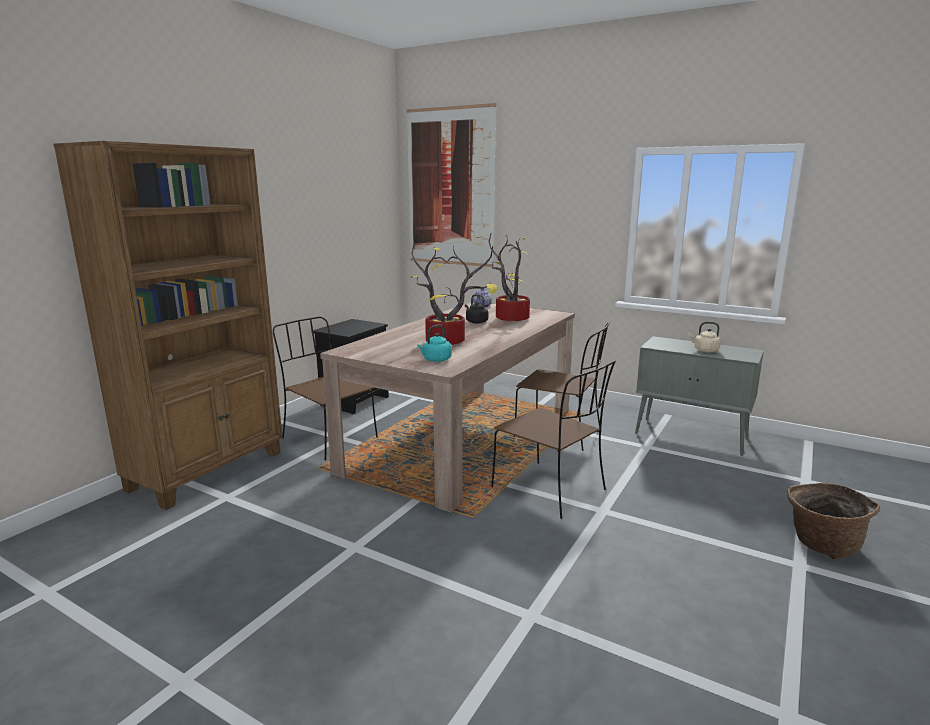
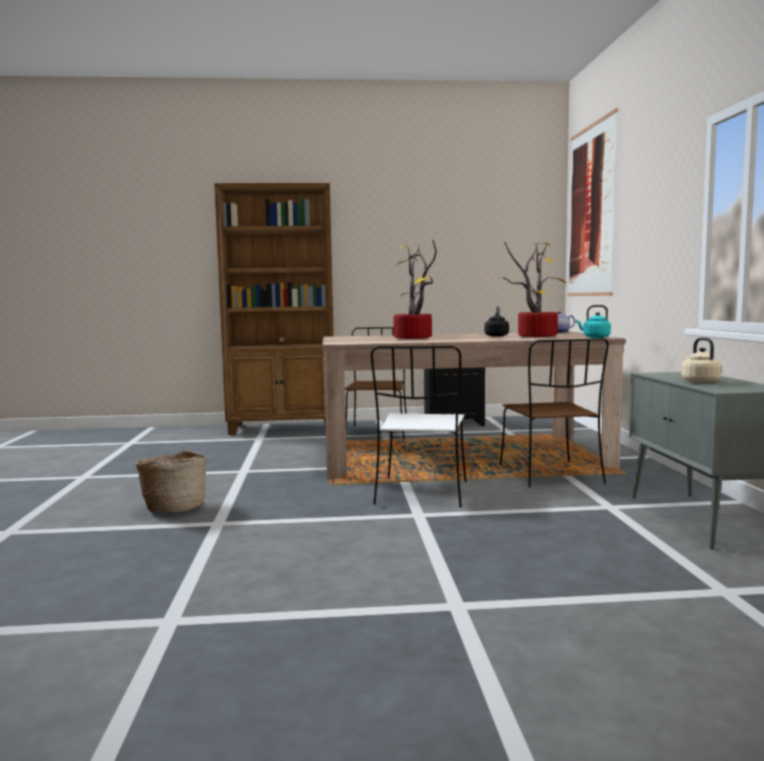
camera: 55 degrees right, 10 degrees down
(435, 360) = (358, 341): turquoise kettle -> turquoise kettle (595, 337)
(551, 490) = (422, 494): brown chair -> white chair
(821, 545) = (534, 614): basket -> basket (174, 508)

